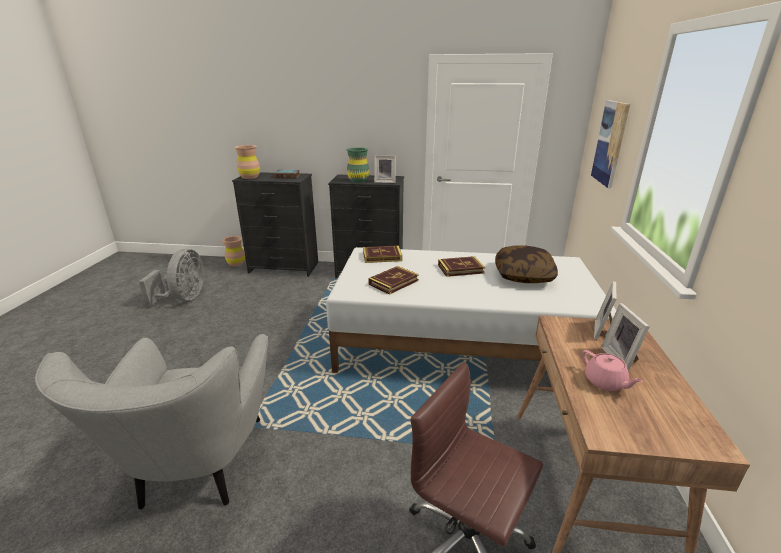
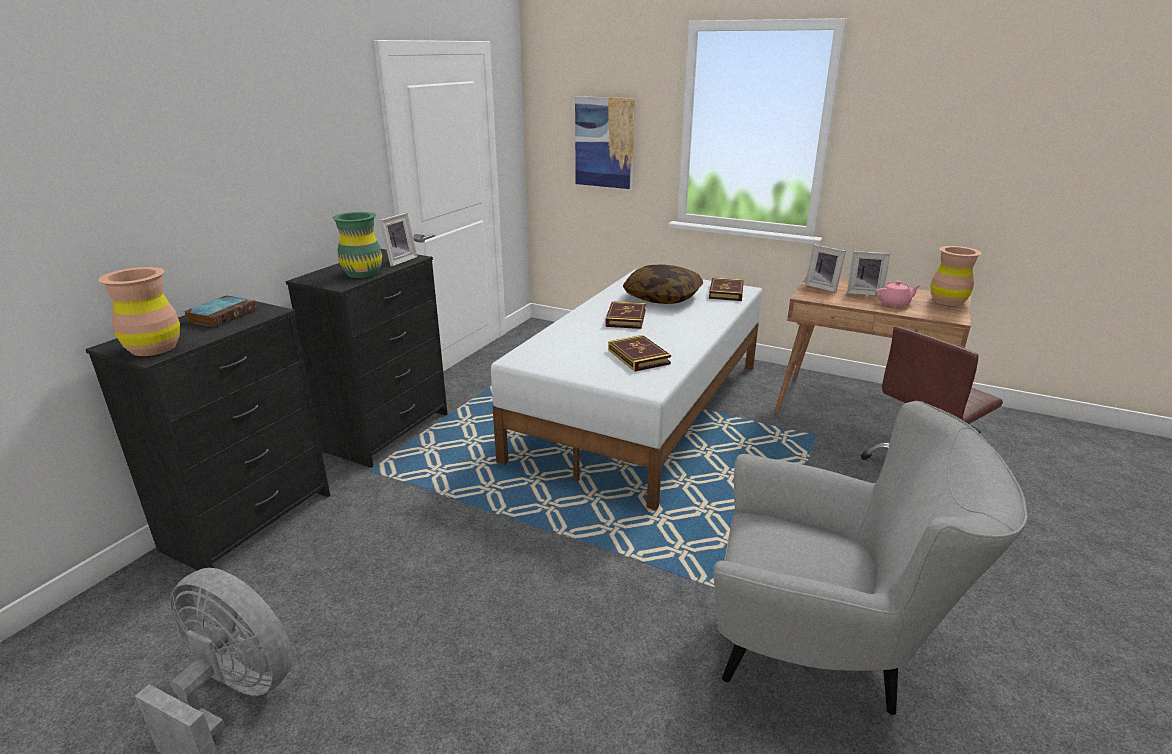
camera: 70 degrees left, 0 degrees up
(236, 263) = (124, 595): brown vase -> brown vase (947, 301)
(382, 256) = (549, 351): book -> book (726, 292)

